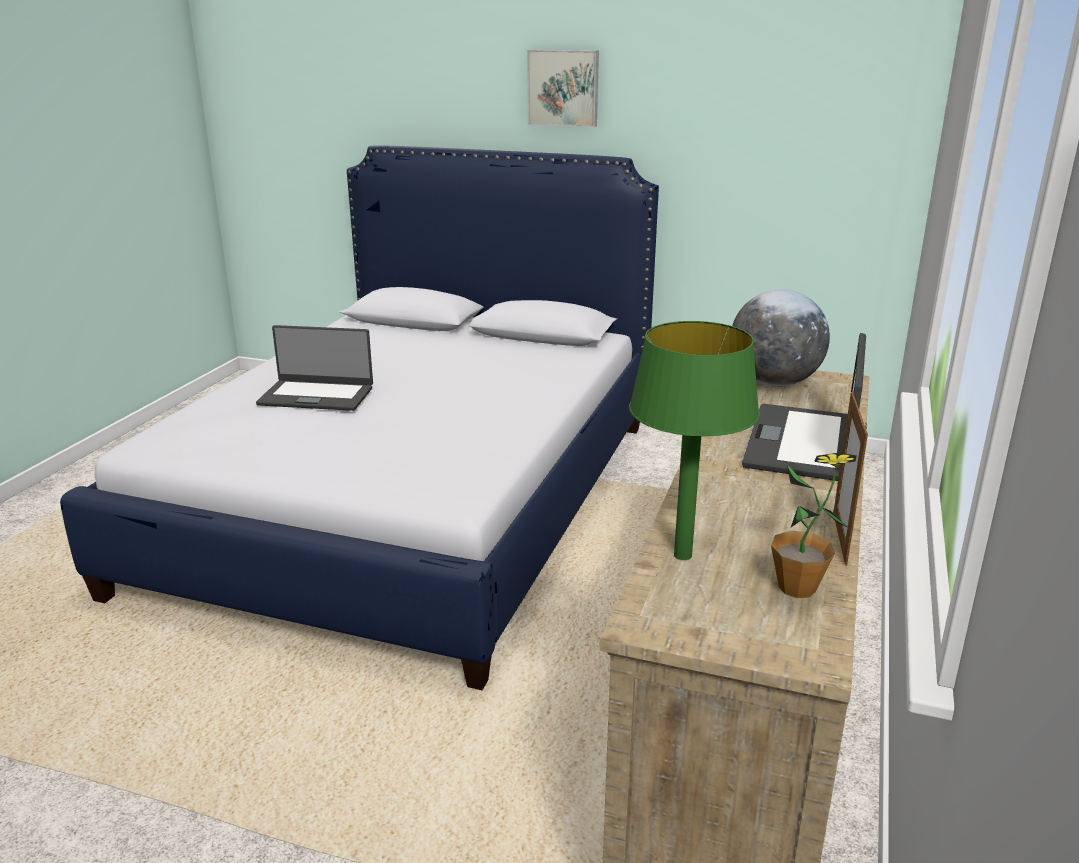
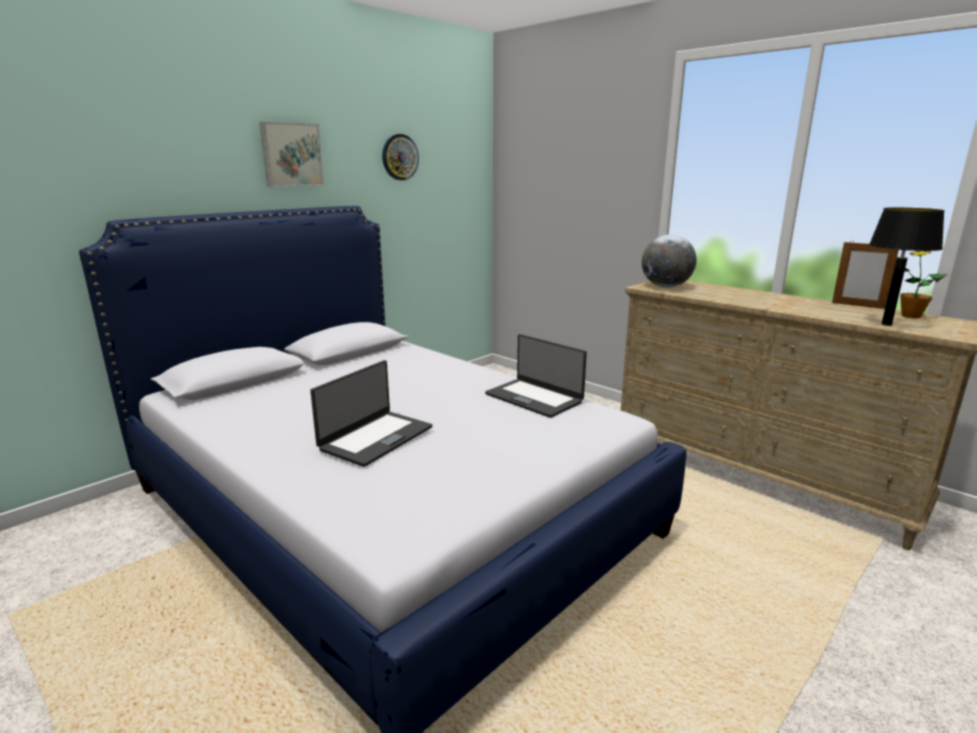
camera: 65 degrees left, 5 degrees down
(681, 555) = (886, 324): green table lamp -> black table lamp
(728, 94) = (400, 157): none -> wall clock
(803, 443) = (750, 294): laptop -> laptop (534, 398)

